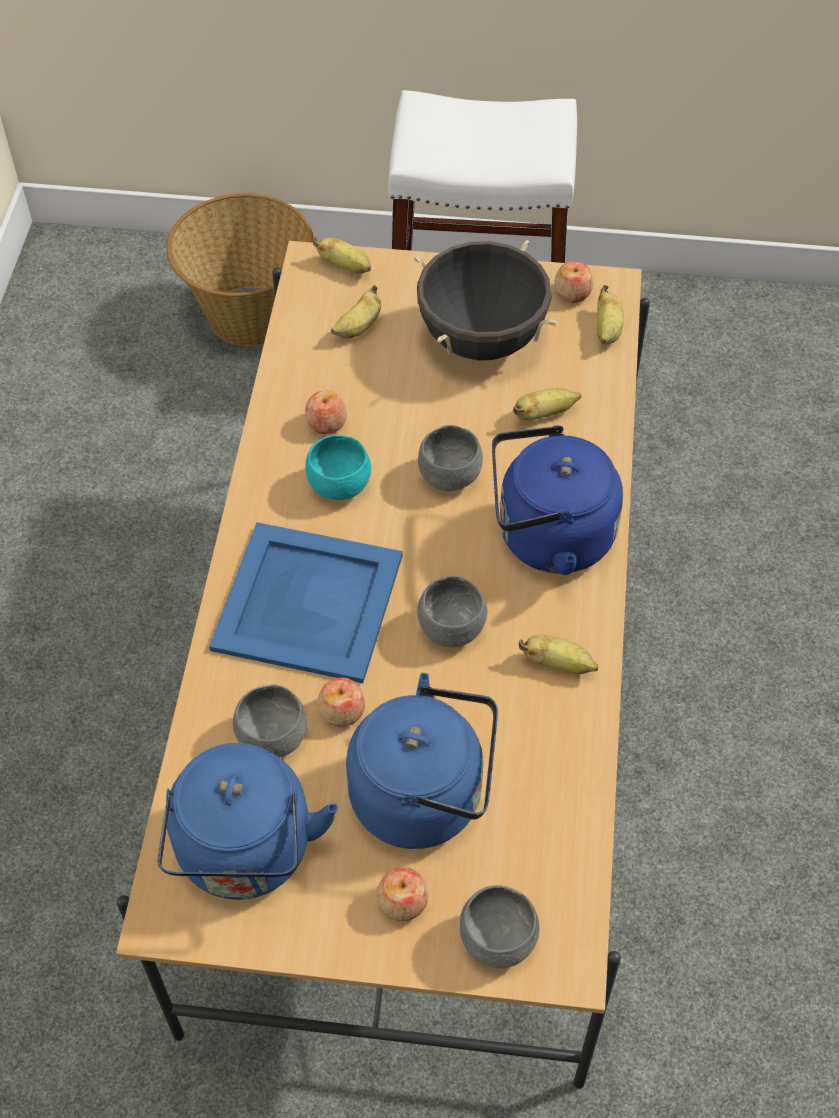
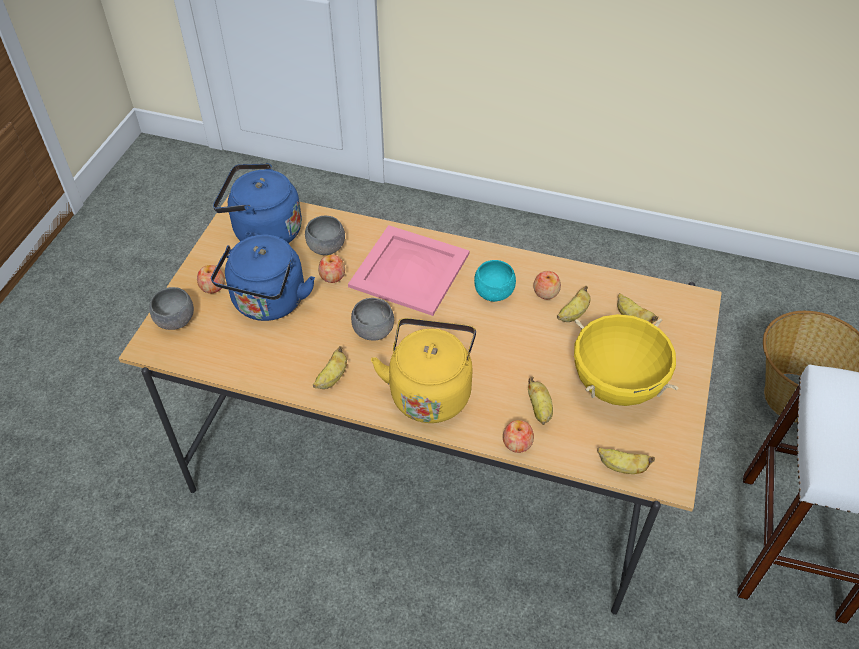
camera: 100 degrees right, 5 degrees down
(310, 601) = (410, 271): blue tray -> pink tray
(345, 267) = (694, 318): banana -> banana (573, 314)
(450, 476) = (492, 348): grey bowl -> none
(482, 339) = (616, 385): black cooking pot -> yellow cooking pot
(547, 537) = (430, 391): blue kettle -> yellow kettle
(572, 293) = (663, 452): apple -> apple (517, 443)

